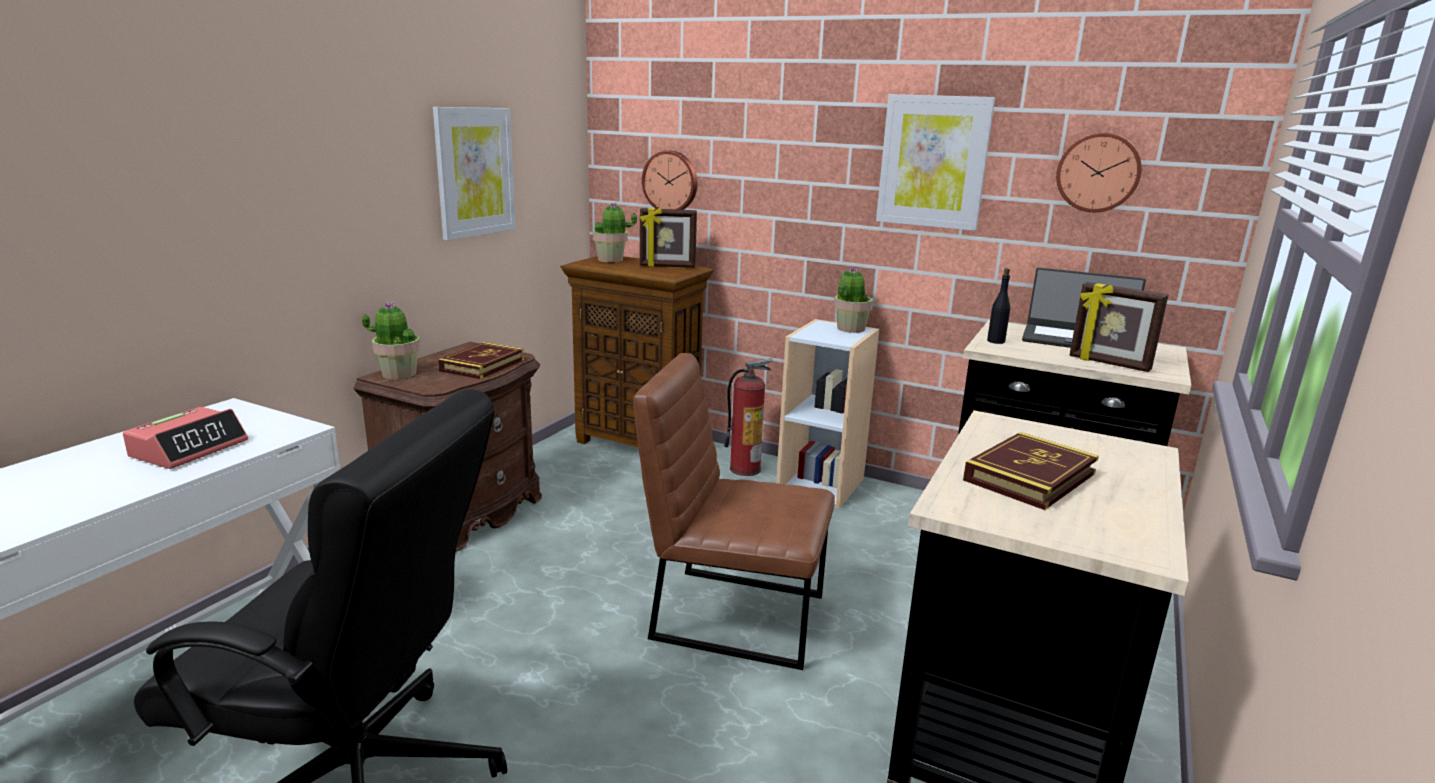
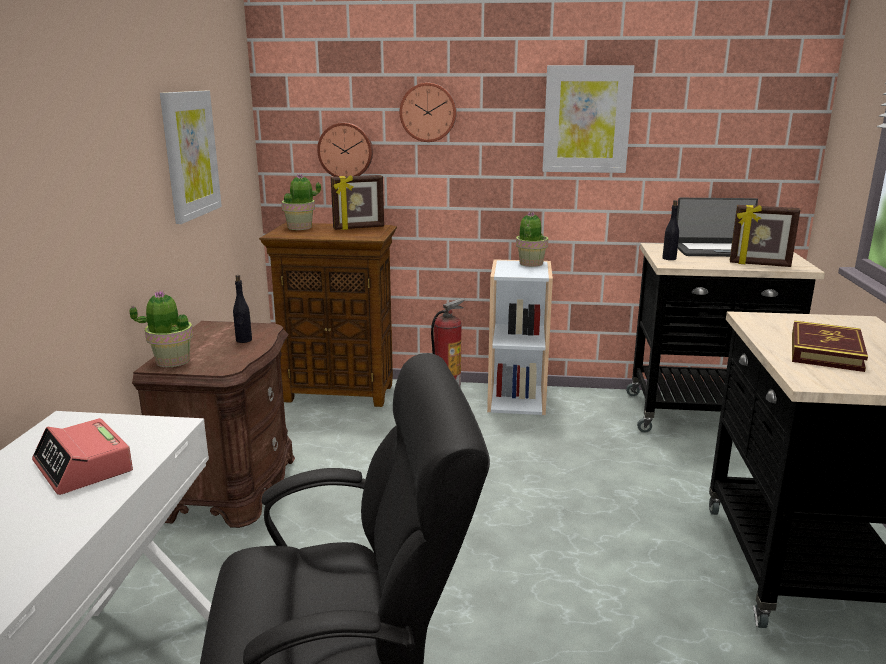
camera: 20 degrees left, 0 degrees up
(189, 449) = (83, 467): alarm clock -> alarm clock turned 135 degrees clockwise
(482, 365) = (244, 340): book -> black bottle
(733, 614) = (535, 516): brown chair -> none
(1098, 172) = (715, 120): wall clock -> wall clock (428, 112)

